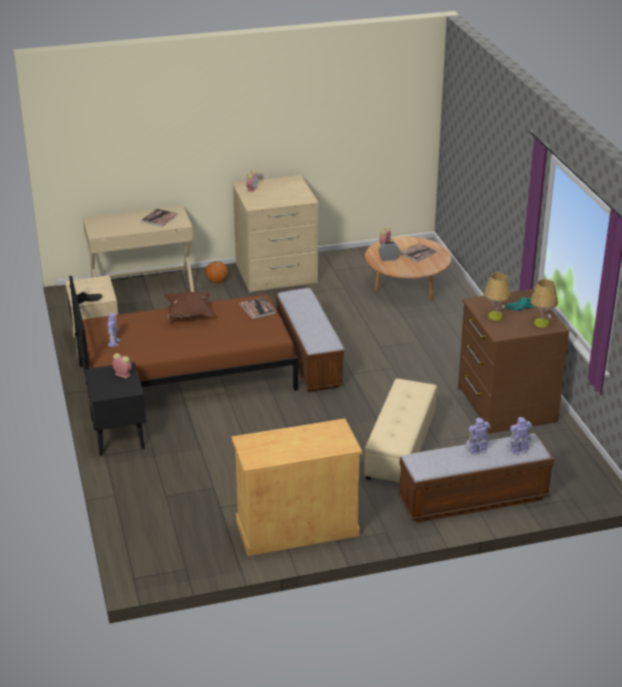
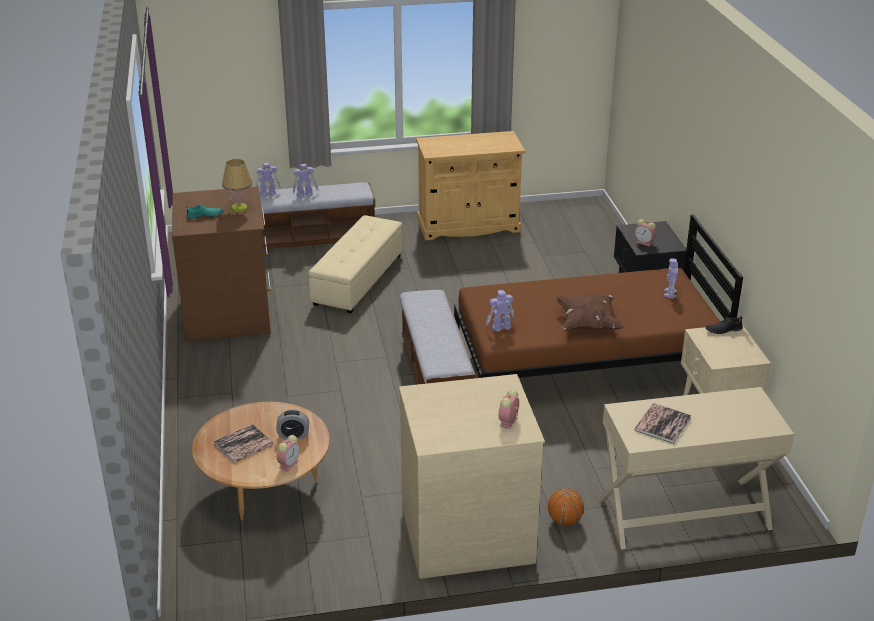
camera: 175 degrees left, 0 degrees up
(257, 309) = (500, 327): book -> toy robot
(541, 323) = (195, 199): table lamp -> none

